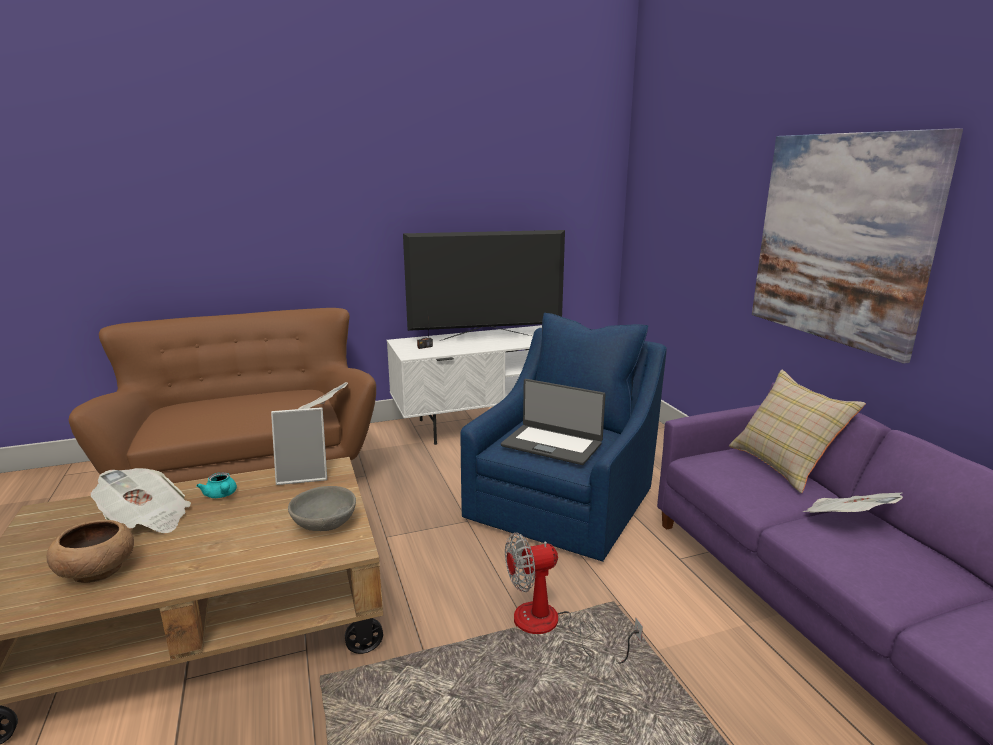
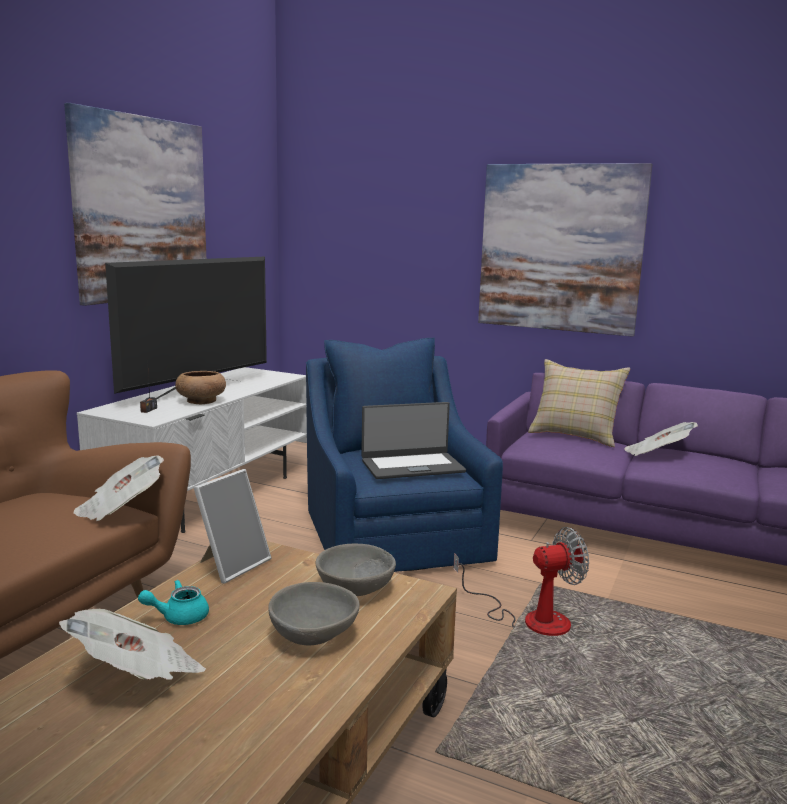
camera: 45 degrees left, 5 degrees down
(97, 570) = (203, 739): brown bowl -> brown bowl (201, 401)
(221, 495) = (178, 617): turquoise teapot -> turquoise teapot turned 150 degrees clockwise
(244, 542) = (313, 635): none -> grey bowl
(460, 189) = (142, 209): none -> picture
(551, 627) = (531, 619): fan -> fan turned 135 degrees counterclockwise

